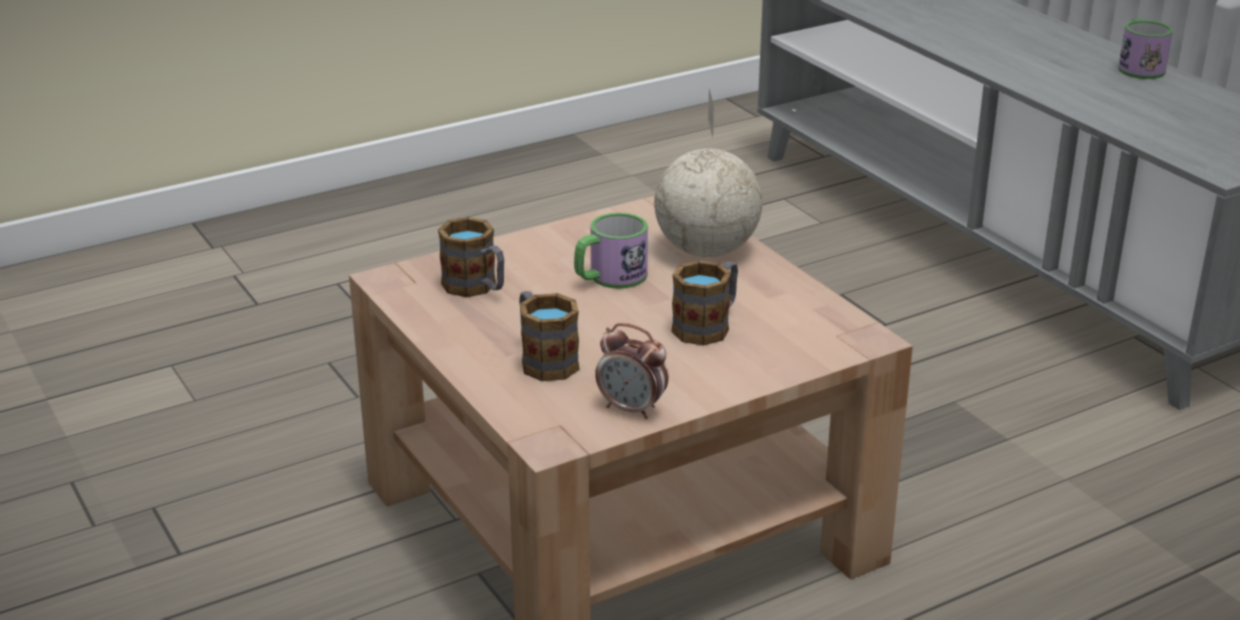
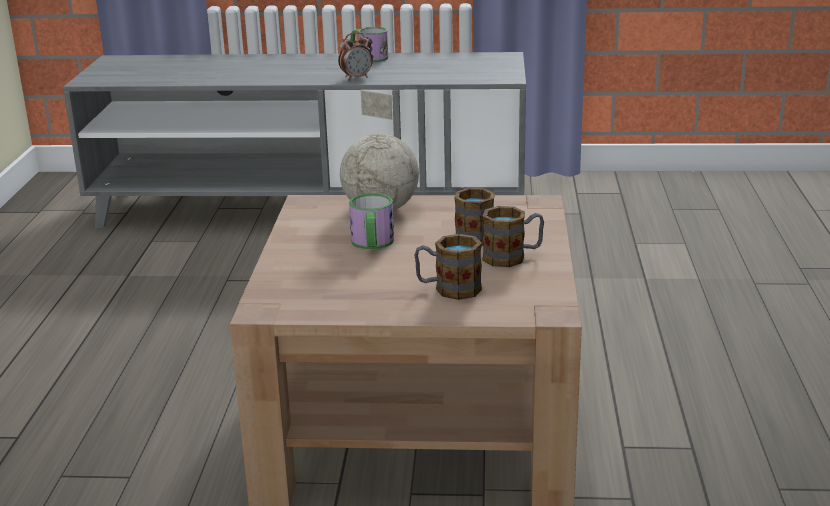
camera: 55 degrees left, 5 degrees down
(476, 288) = (322, 285): mug -> mug (512, 257)
(632, 409) = (542, 280): alarm clock -> alarm clock (356, 78)

